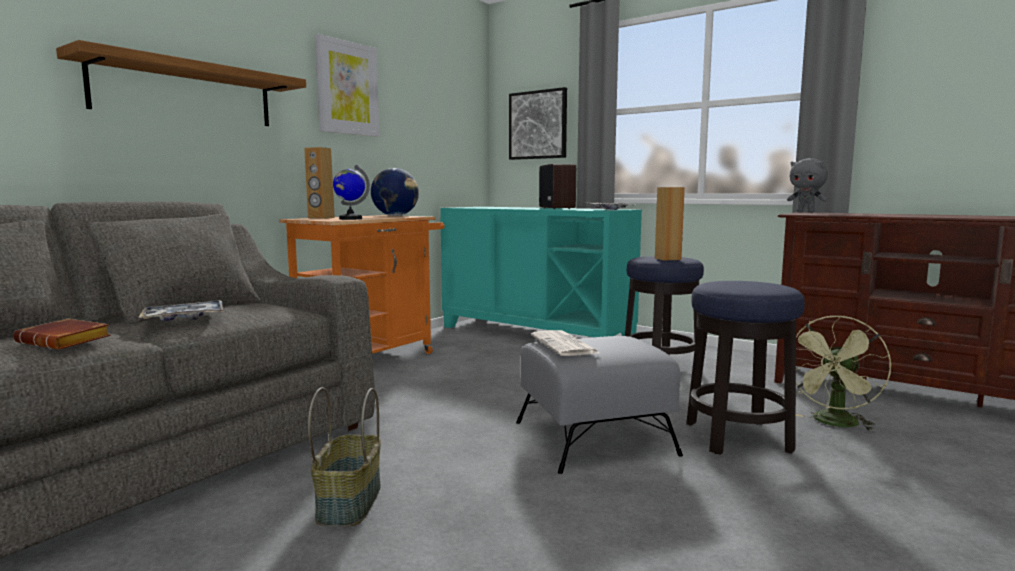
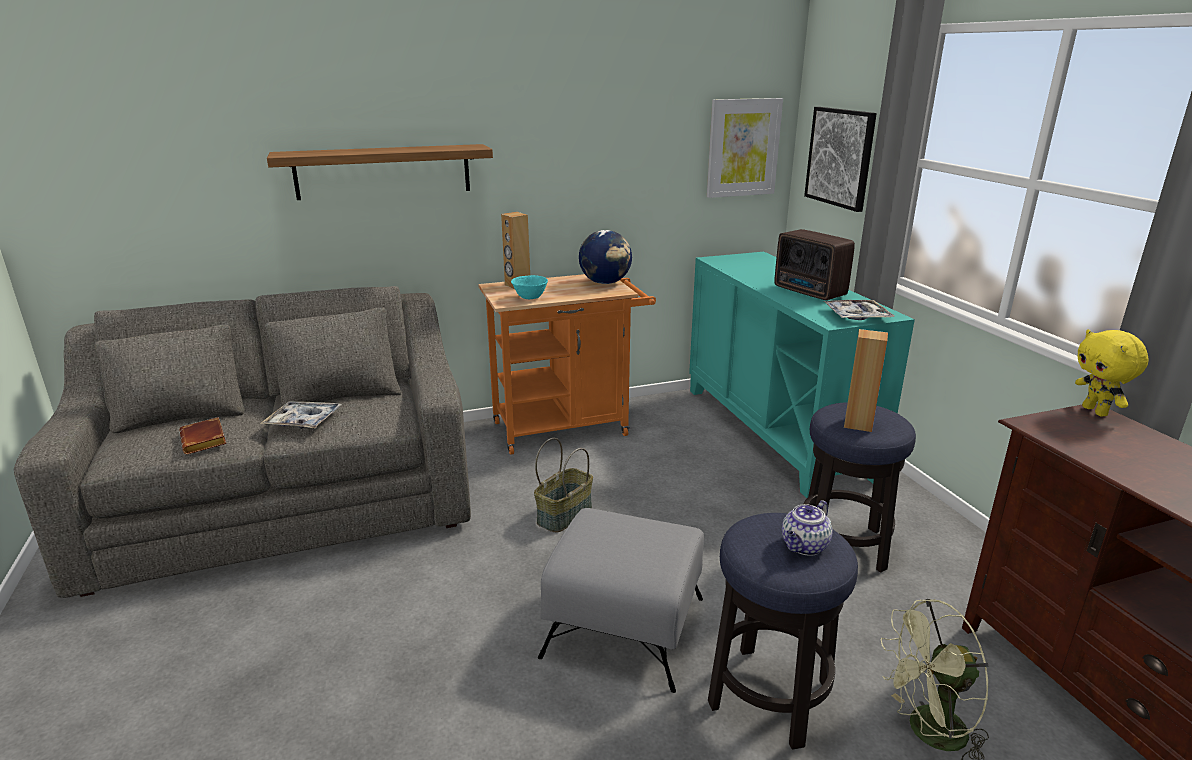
camera: 35 degrees right, 15 degrees up
(347, 88) = (568, 133): picture -> picture (743, 148)
(348, 502) = (366, 613): basket -> basket (564, 514)
(350, 219) = (529, 298): globe -> turquoise bowl
(557, 208) = (810, 292): radio -> radio turned 120 degrees clockwise
(565, 345) = (593, 532): newspaper -> none
(758, 284) = (804, 546): none -> teapot
(806, 212) = (1096, 411): grey plush toy -> yellow plush toy

